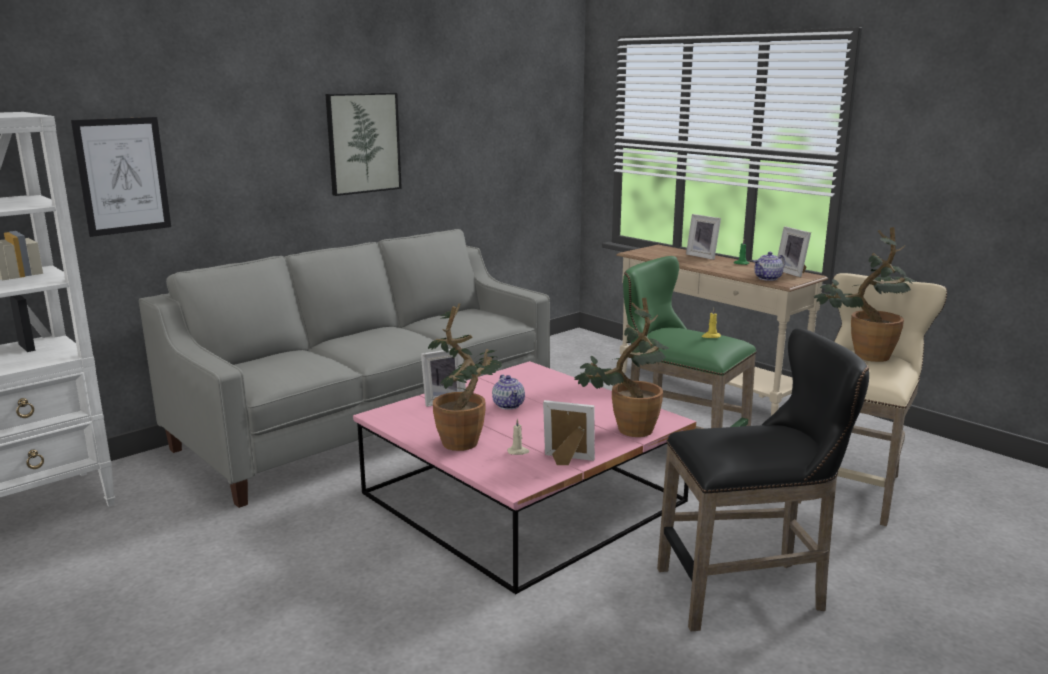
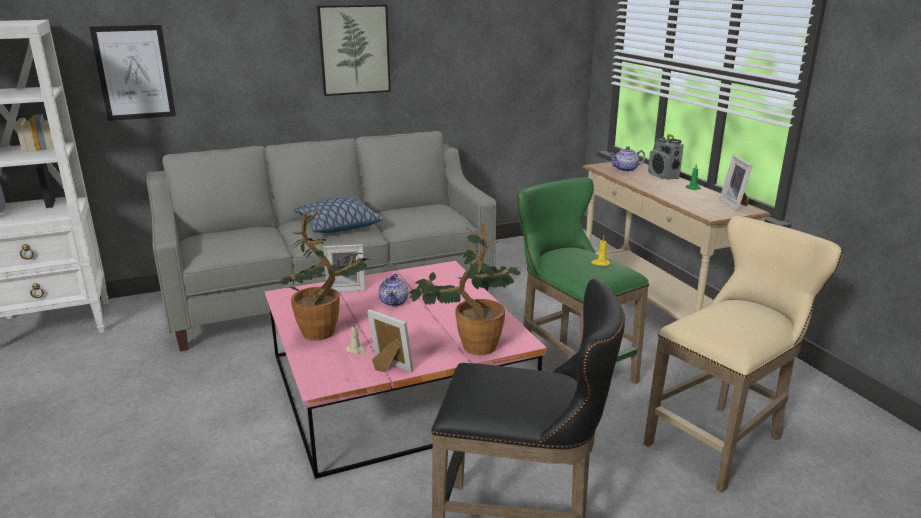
camera: 20 degrees right, 5 degrees up
(388, 338) = (338, 225): none -> pillow
(703, 256) = (663, 176): picture frame -> radio
(768, 278) = (700, 208): teapot -> teapot (626, 169)
(863, 356) = (739, 309): potted plant -> none

